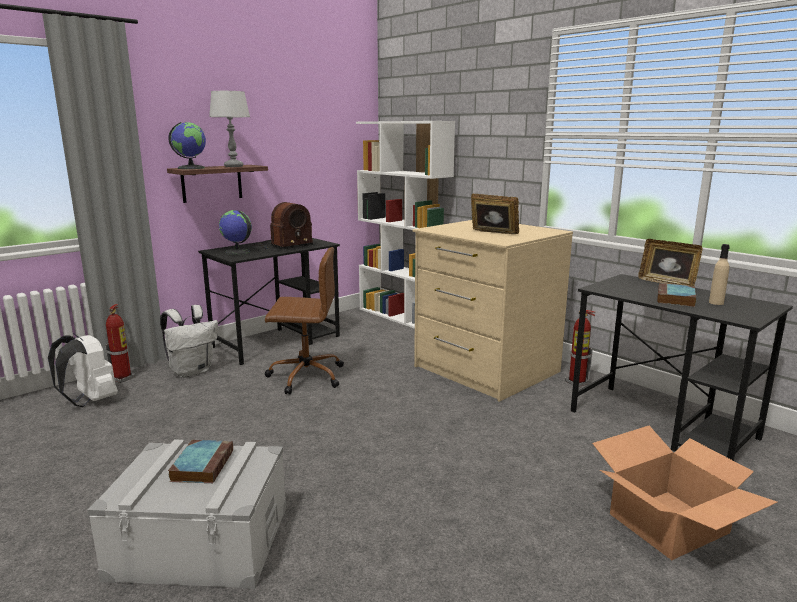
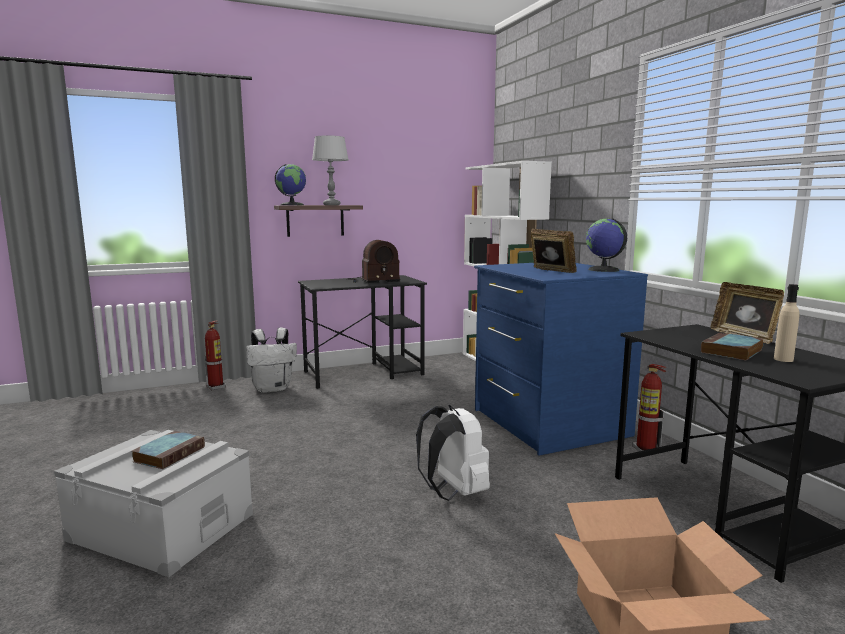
camera: 20 degrees right, 5 degrees down
(90, 401) = (178, 401): white backpack -> white backpack (454, 492)
(237, 252) = (326, 283): globe -> globe (603, 270)
(305, 376) = (364, 405): brown office chair -> none
(485, 369) = (547, 423): beige dresser -> blue dresser

